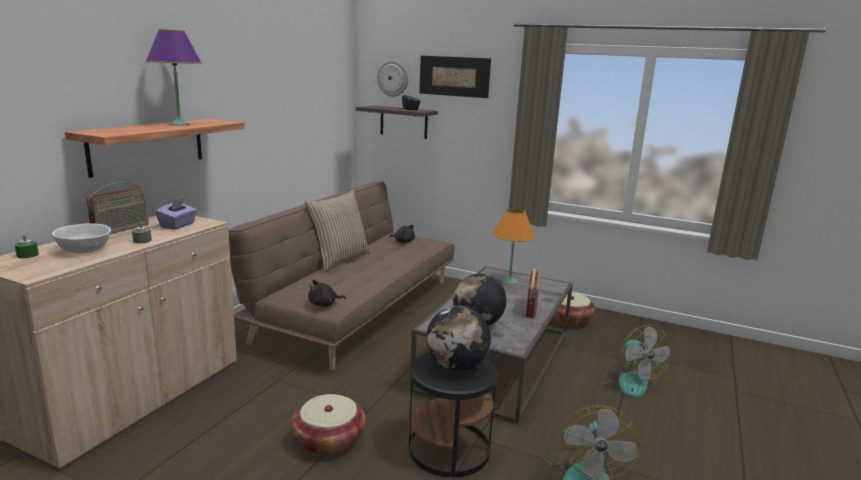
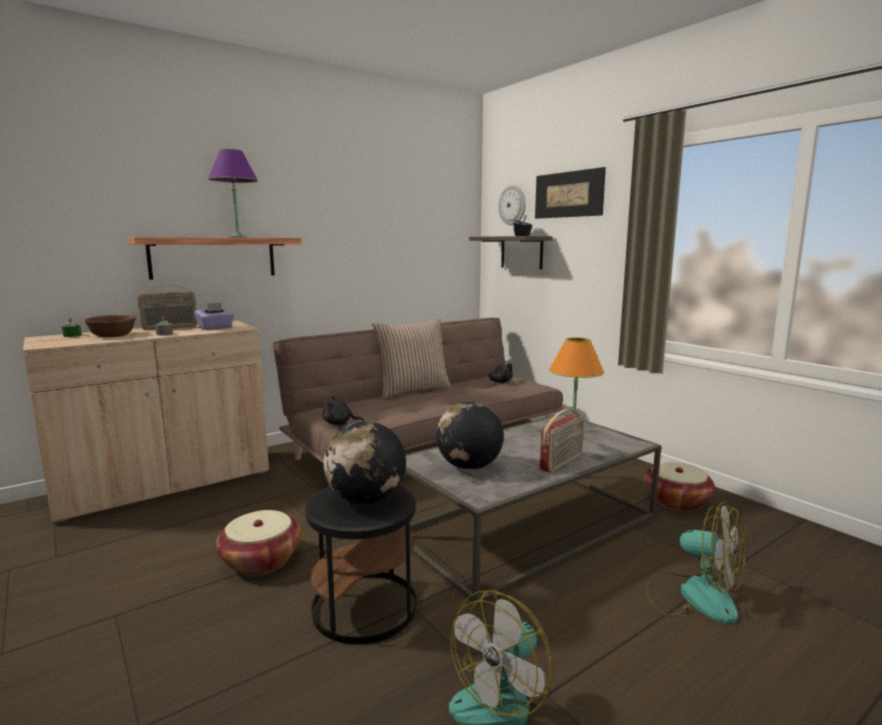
camera: 30 degrees right, 5 degrees down
(85, 250) = (113, 336): white bowl -> brown bowl
(626, 381) = (693, 596): fan -> fan turned 60 degrees counterclockwise

